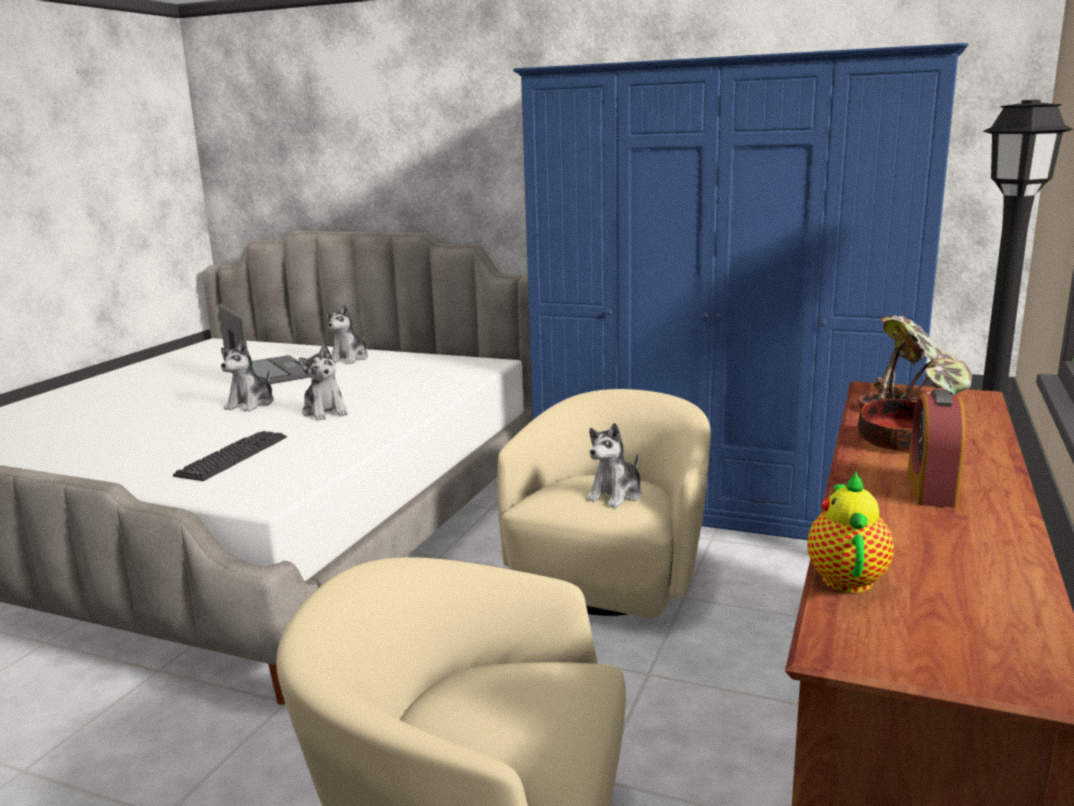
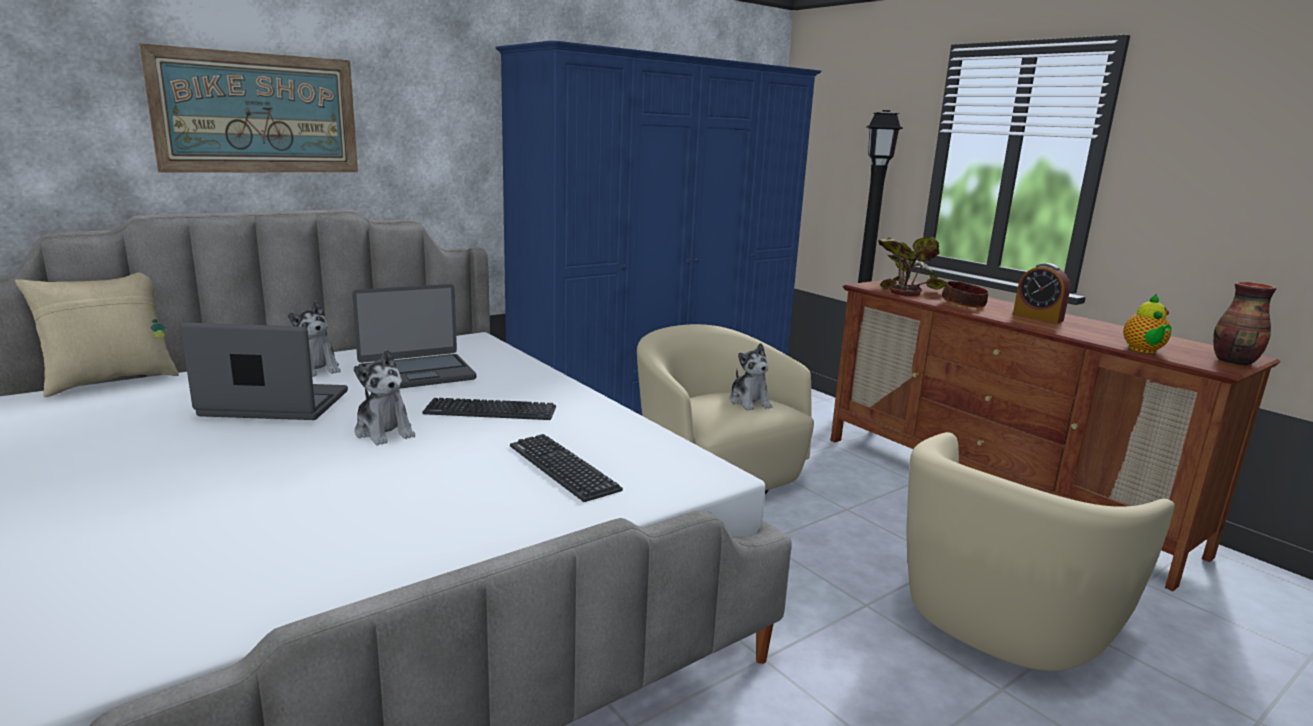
camera: 60 degrees left, 0 degrees up
(264, 342) = (111, 382): none -> beige pillow
(325, 412) = (490, 411): plush toy -> keyboard
(373, 154) = (257, 113): none -> picture
(378, 377) = (416, 374): none -> laptop
(846, 577) = (1143, 350): teapot -> teapot turned 120 degrees counterclockwise
(938, 664) = (1234, 361): none -> vase

